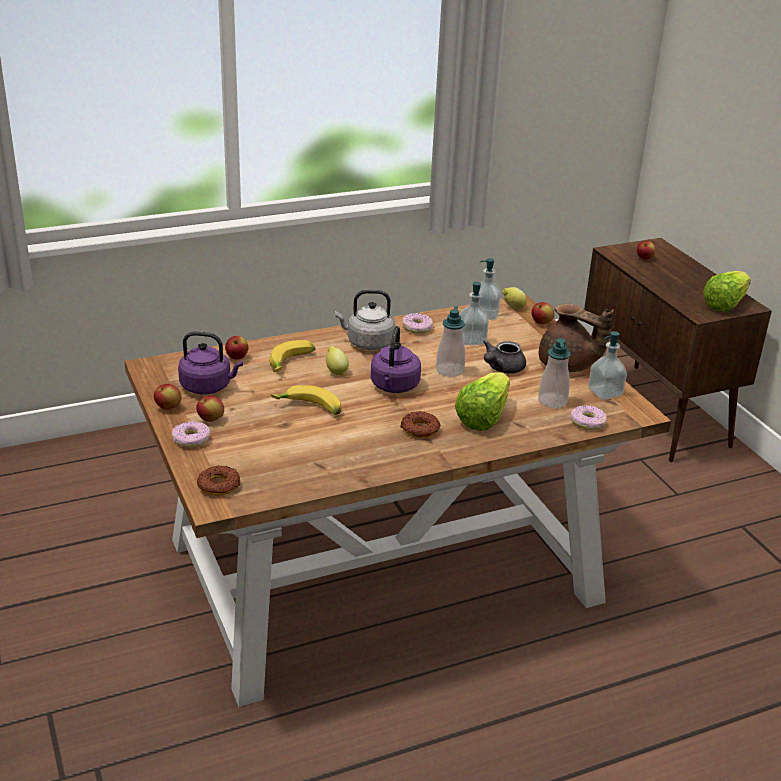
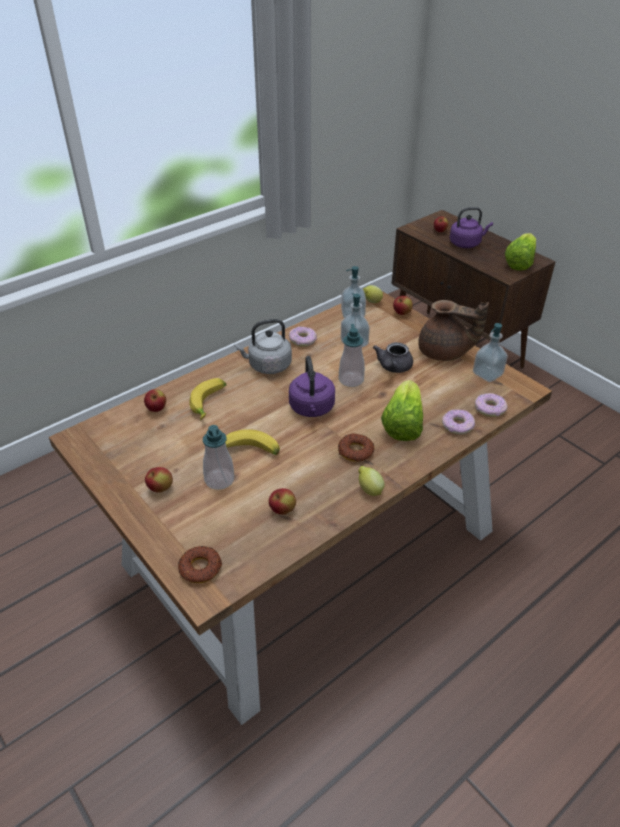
camera: 15 degrees left, 10 degrees up
(168, 407) = (113, 484): apple -> apple (282, 510)
(191, 439) = (151, 518): donut -> donut (457, 426)
(208, 387) = (143, 449): purple kettle -> purple kettle (466, 243)
(336, 371) = (253, 403): lemon -> lemon (369, 490)
(552, 401) = (450, 393): soap dispenser -> soap dispenser (219, 480)

